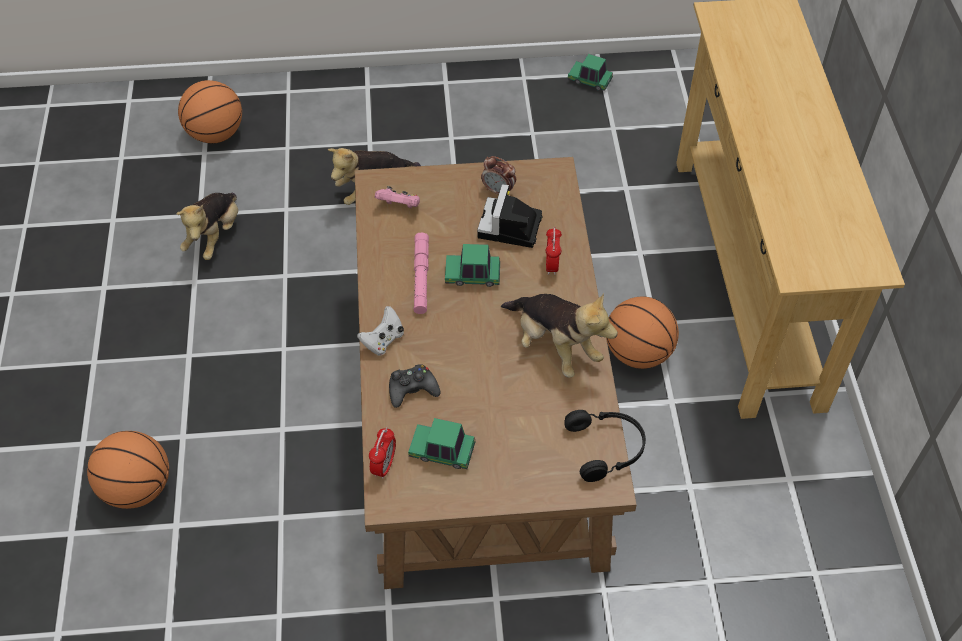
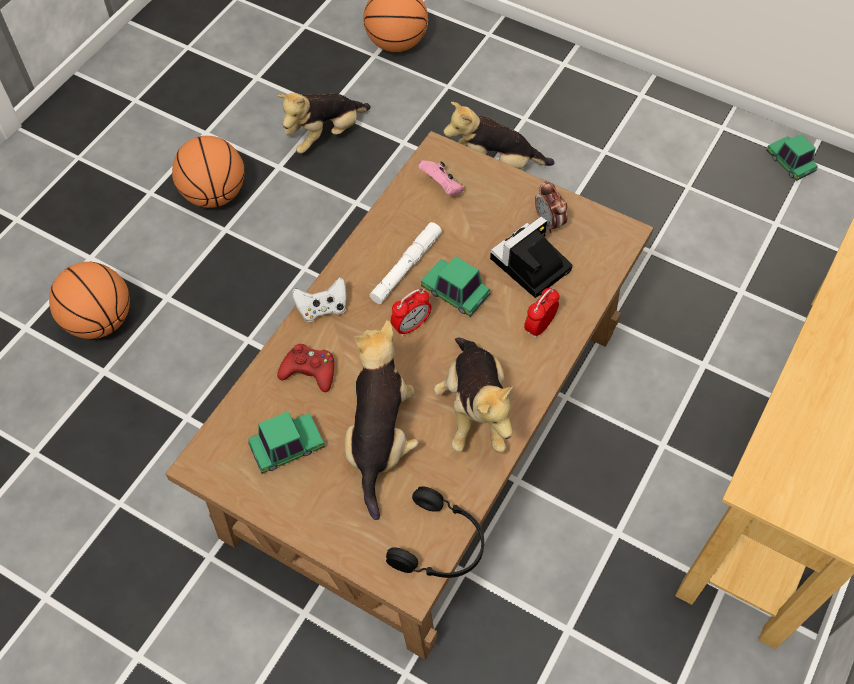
camera: 35 degrees right, 5 degrees up
(384, 465) = (226, 428): alarm clock -> alarm clock (411, 326)
(412, 389) = (309, 371): black game controller -> red game controller
(421, 277) = (406, 267): pink flashlight -> white flashlight
(442, 451) = (287, 447): toy car -> toy car turned 105 degrees clockwise
(505, 405) = (380, 439): none -> plush toy
(638, 353) = (621, 464): basketball -> basketball (214, 194)

